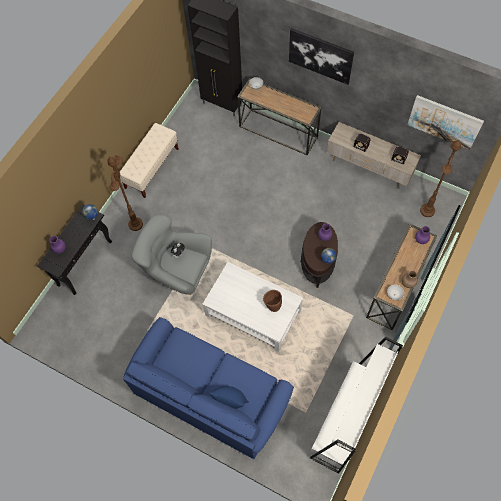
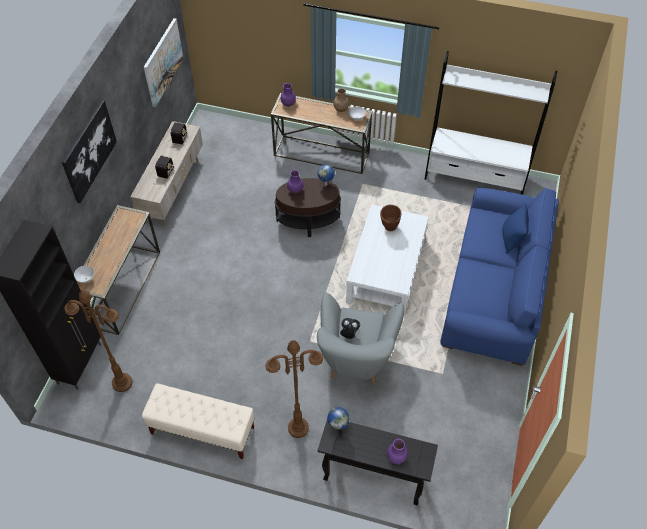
camera: 105 degrees left, 10 degrees down
(427, 210) = (222, 137): brown floor lamp -> brown floor lamp (122, 383)

